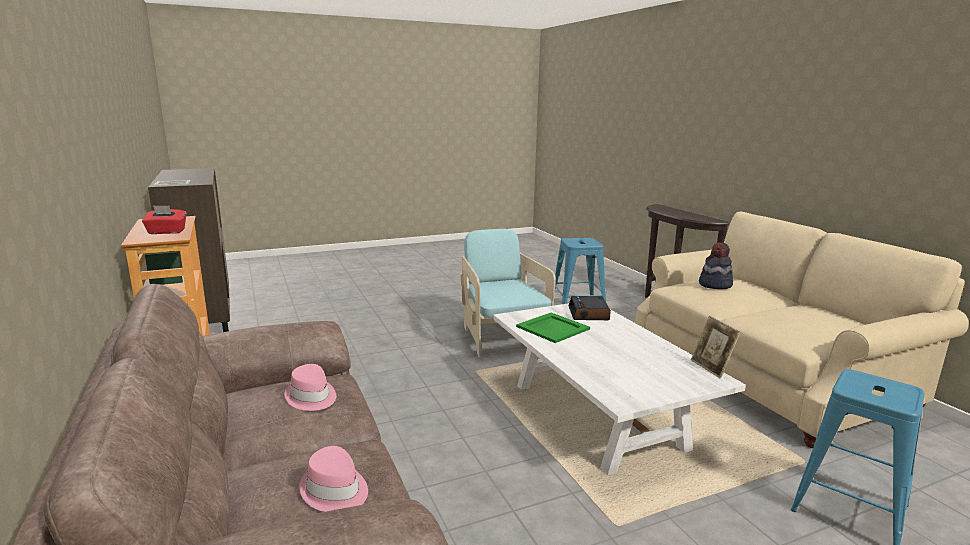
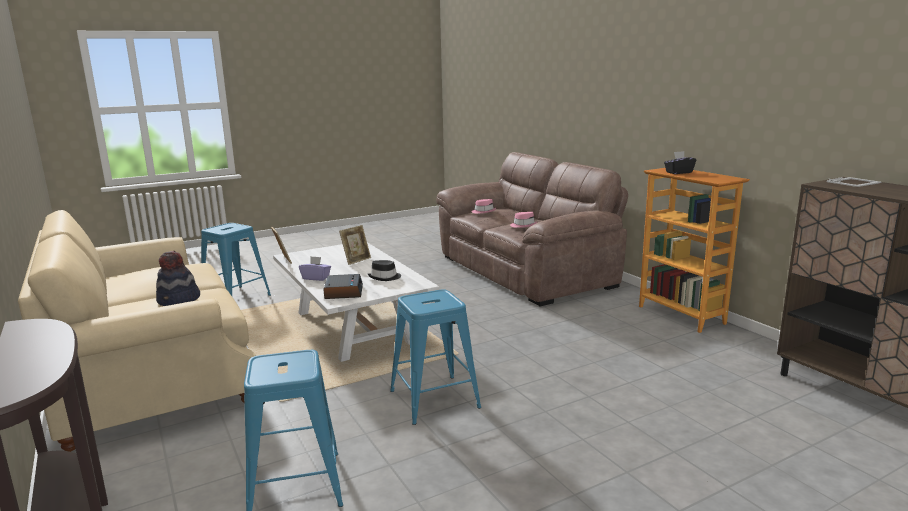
camera: 175 degrees right, 0 degrees up
(166, 232) = (678, 172): red tissue box -> black tissue box
(502, 338) = (434, 399): turquoise armchair -> blue stool
(552, 328) = (385, 277): green tray -> black hat
(601, 359) = (356, 260): none -> picture frame
(633, 333) = (316, 278): none -> purple tissue box

